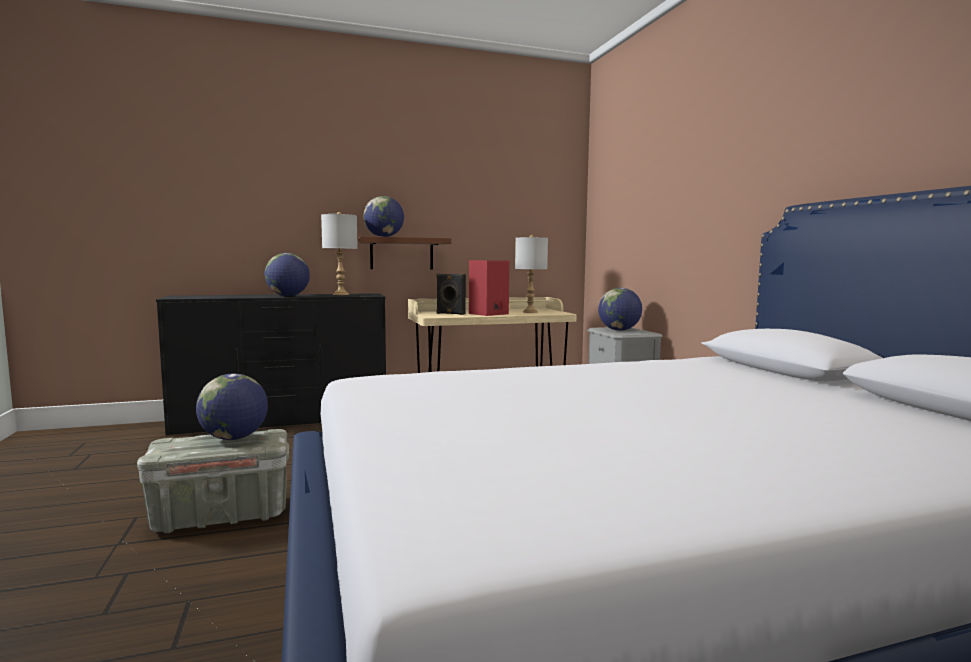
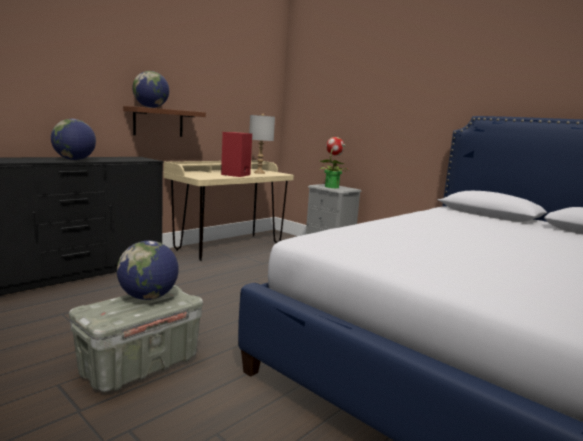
camera: 30 degrees left, 5 degrees up
(340, 294) = (116, 158): grey table lamp -> none
(450, 314) = (208, 175): black speaker -> none
(619, 330) = (331, 187): globe -> potted plant

